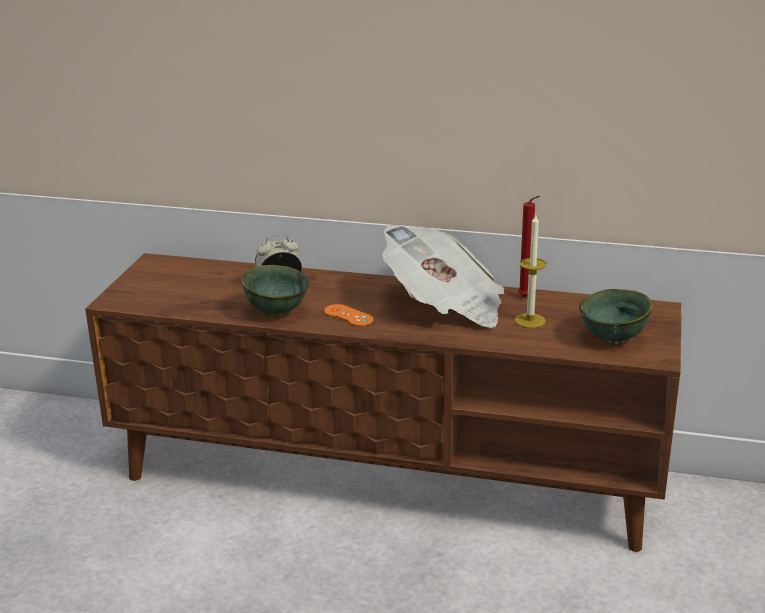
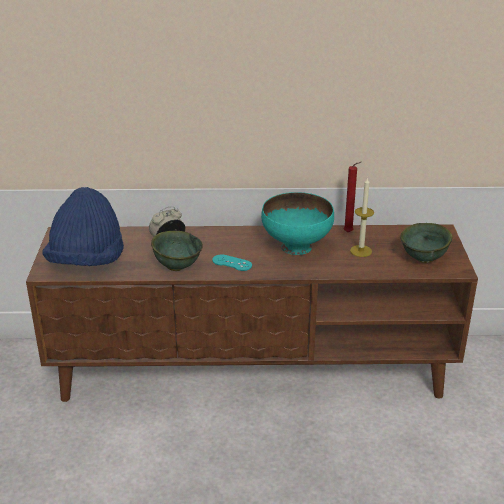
camera: 15 degrees left, 5 degrees up
(169, 295) = (87, 262): none -> blue hat
(348, 316) = (232, 263): orange game controller -> turquoise game controller
(445, 306) = (297, 246): newspaper -> turquoise bowl

